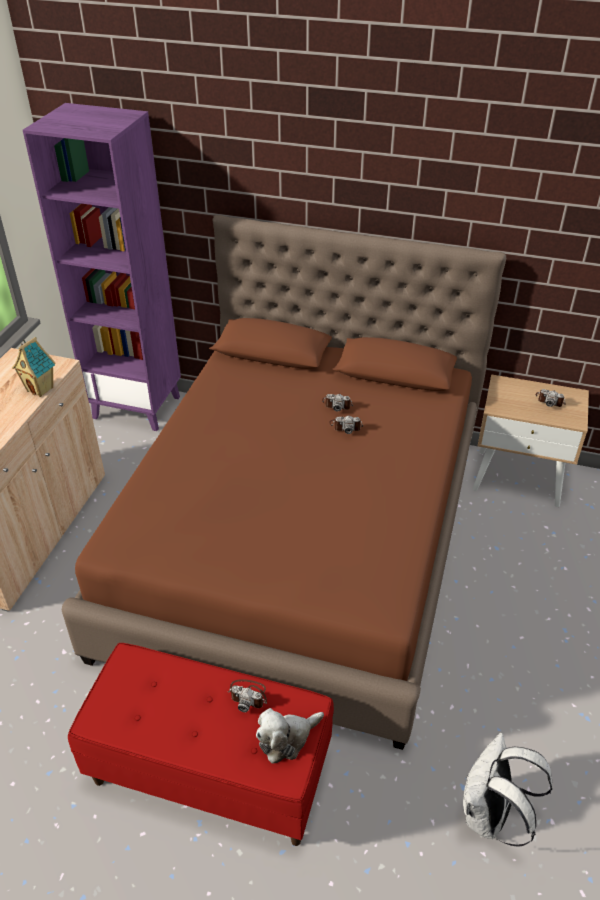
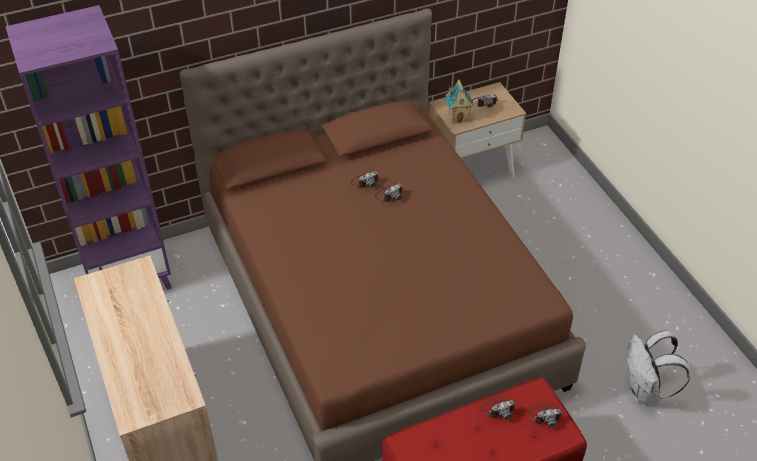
camera: 40 degrees left, 5 degrees up
(41, 389) = (152, 296): toy house -> toy house (458, 118)
(286, 738) = (544, 416): plush toy -> camera

